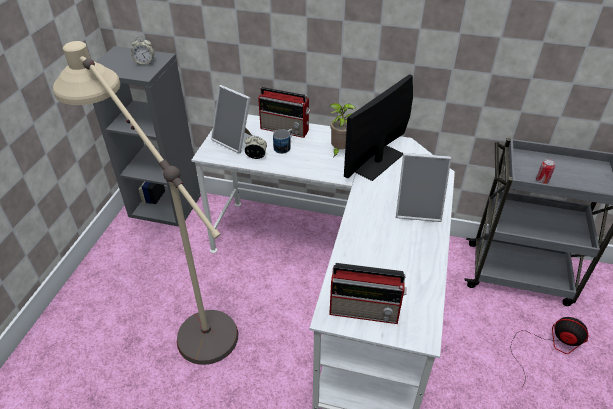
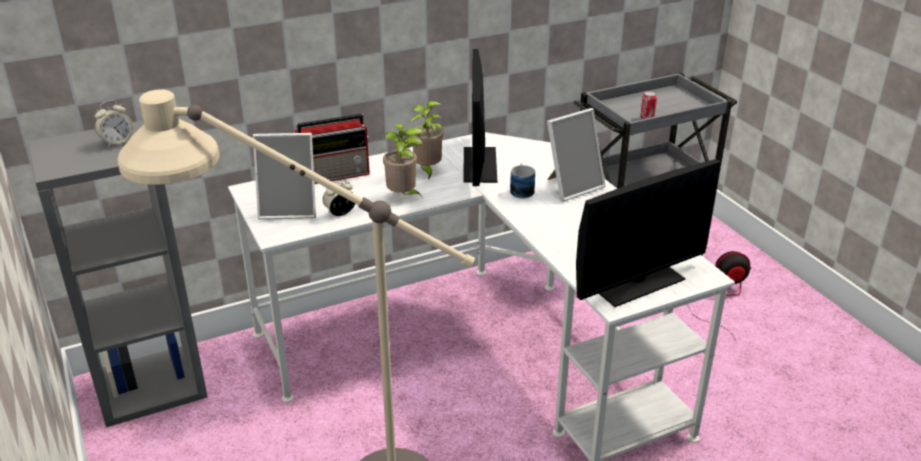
camera: 40 degrees left, 10 degrees down
(284, 147) = (360, 191): mug -> mug (521, 190)
(303, 163) = (403, 197): none -> potted plant
(366, 310) = (637, 282): radio -> monitor

